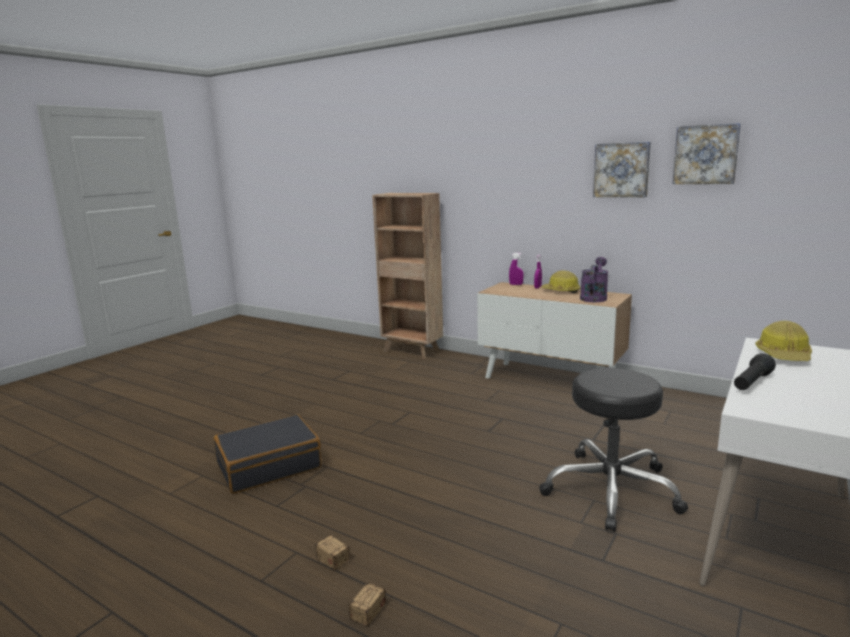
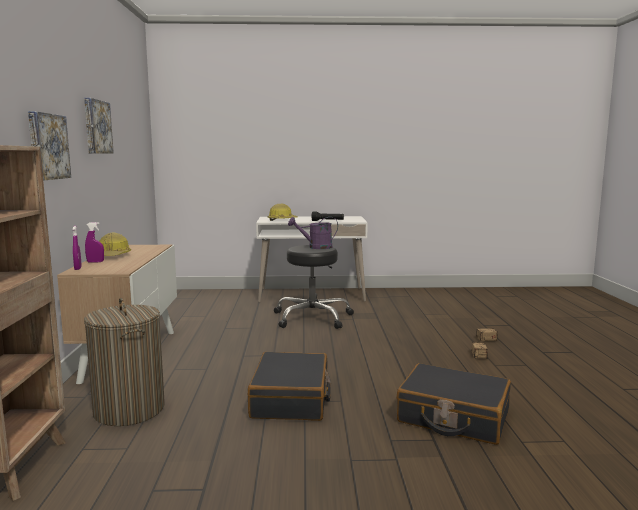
camera: 125 degrees left, 5 degrees down
(389, 417) = (291, 399): none -> black suitcase
(443, 373) = (129, 410): none -> laundry basket
(594, 297) = (139, 249): purple watering can -> purple watering can (316, 247)
(706, 154) = (120, 119): picture -> picture (47, 146)

